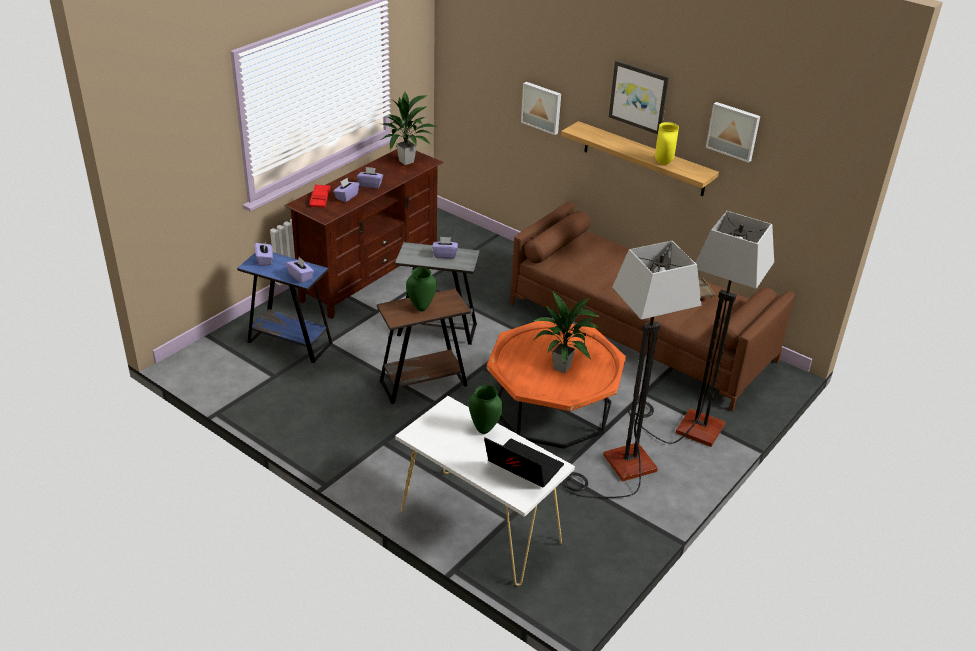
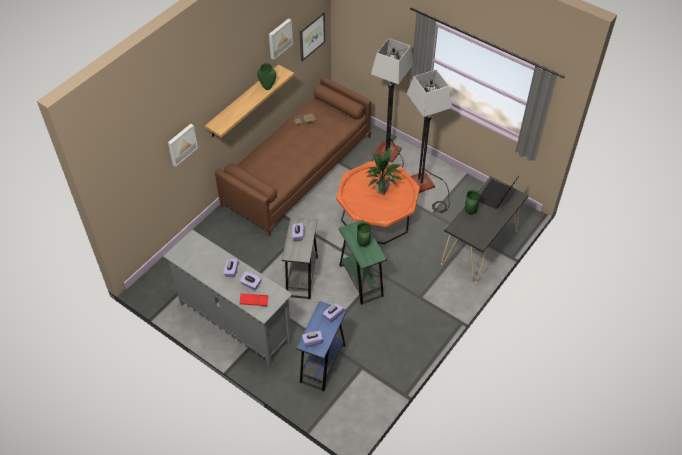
camera: 90 degrees left, 15 degrees up
(370, 276) = (234, 322): brown tv stand -> grey tv stand
(407, 161) = (192, 251): potted plant -> none
(423, 383) = (361, 280): brown side table -> green side table
(479, 526) = (479, 248): white console table -> black console table
(639, 97) = (232, 74): picture -> picture (311, 36)
(664, 162) = (268, 87): yellow vase -> green vase

